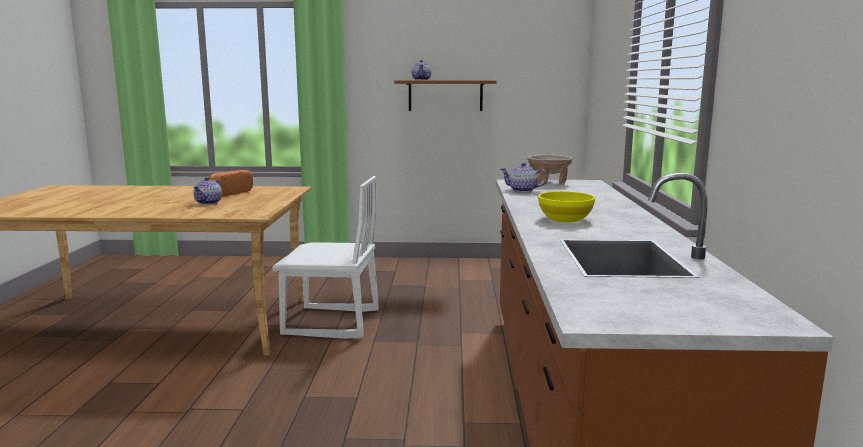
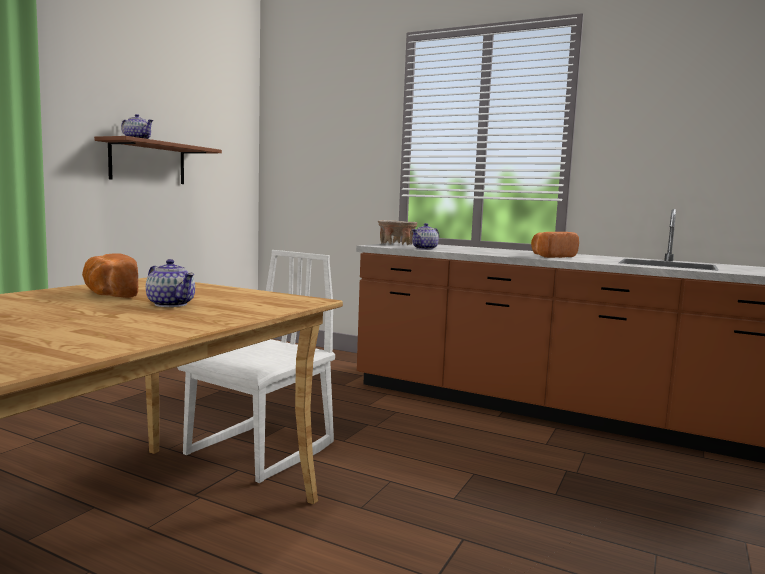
camera: 65 degrees left, 5 degrees down
(565, 219) = (551, 256): yellow bowl -> bread

